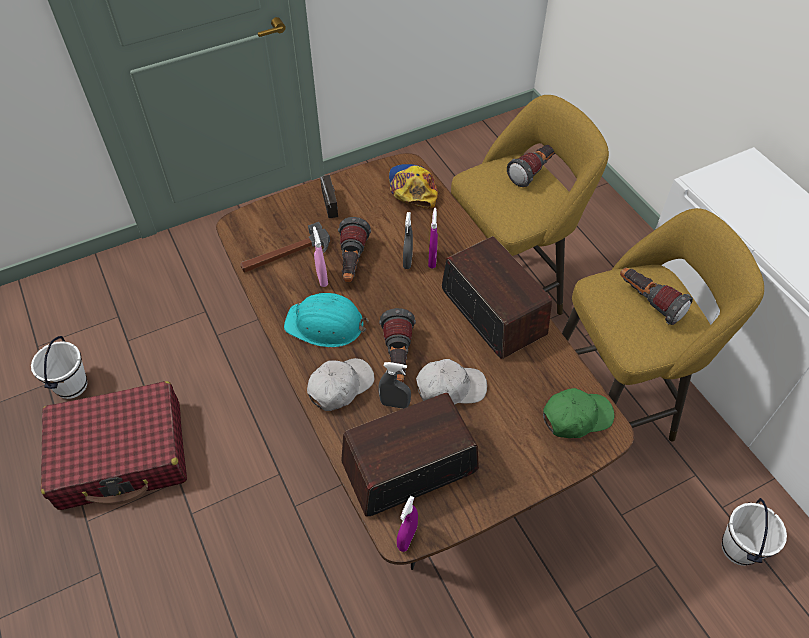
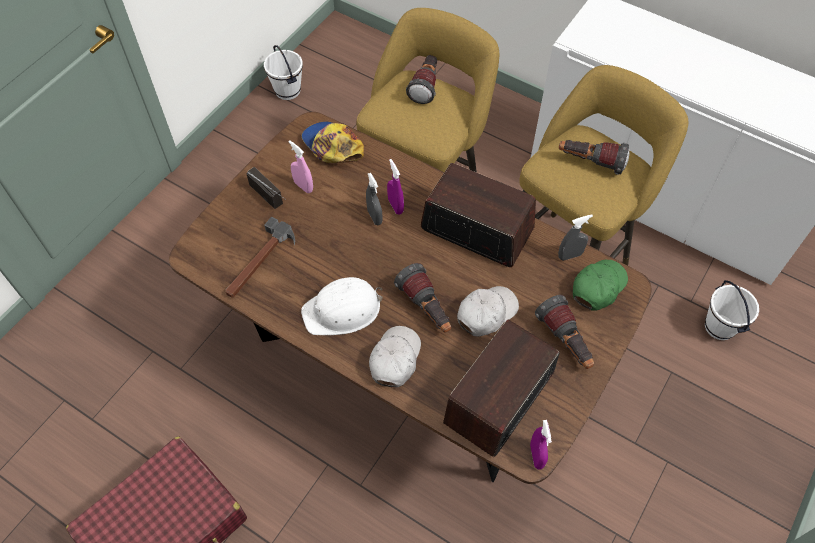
camera: 30 degrees left, 5 degrees up
(71, 386) = (64, 492): white bucket -> white bucket (287, 91)
(322, 278) = (309, 269): pink spray bottle -> pink spray bottle (303, 186)
(325, 324) = (343, 310): turquoise hard hat -> white hard hat
(352, 263) = (327, 241): flashlight -> flashlight (565, 342)
(394, 404) = (451, 350): grey spray bottle -> grey spray bottle (570, 255)

